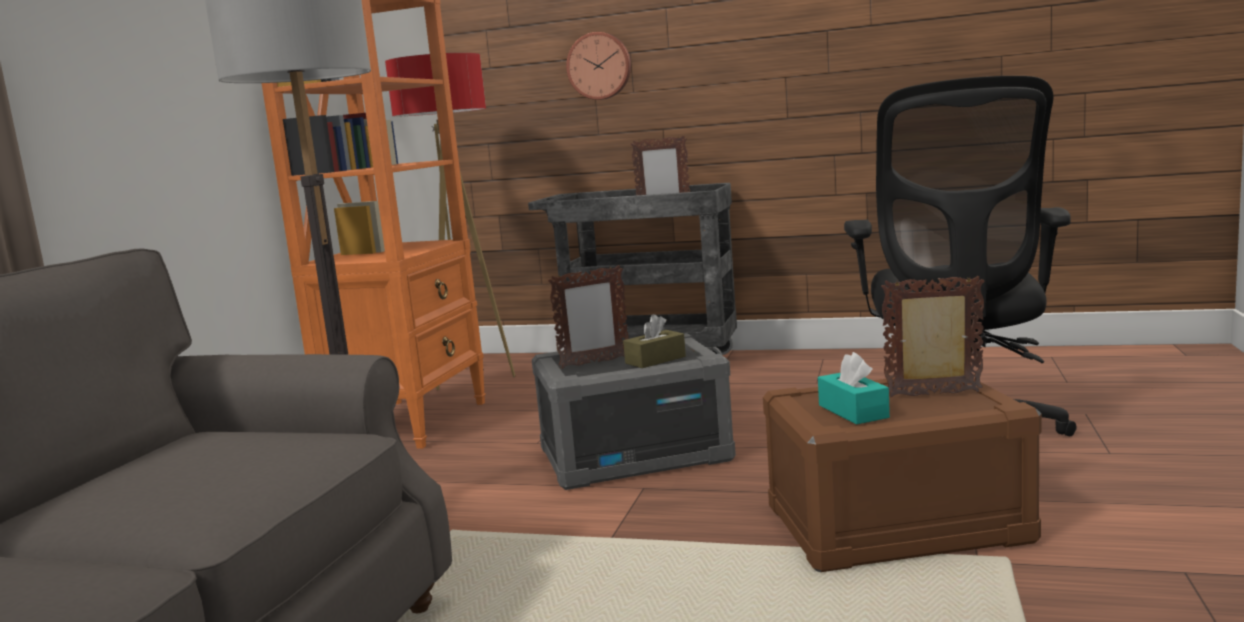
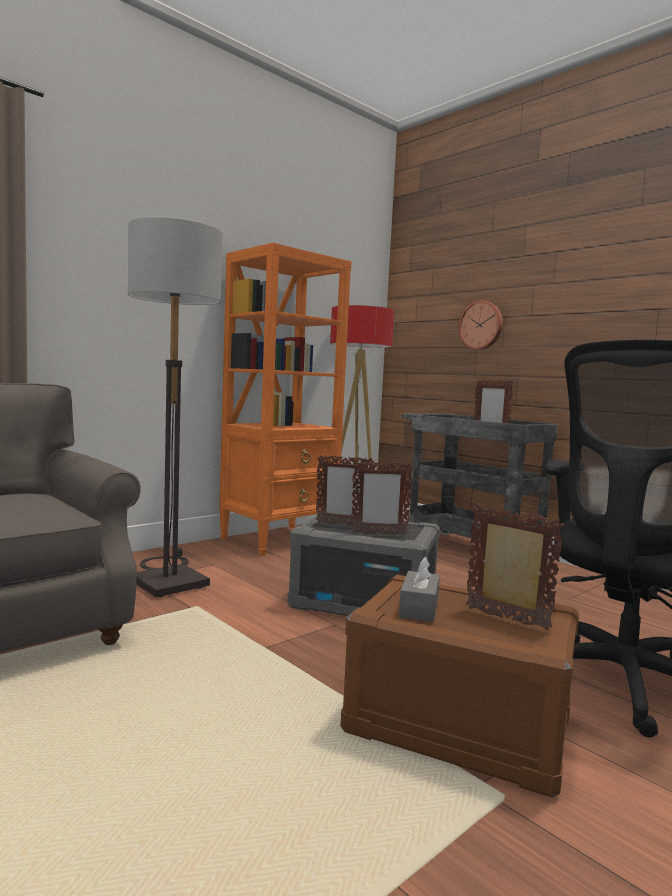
camera: 30 degrees right, 5 degrees down
(655, 360) = (378, 534): brown tissue box -> picture frame
(853, 411) = (419, 608): turquoise tissue box -> grey tissue box

